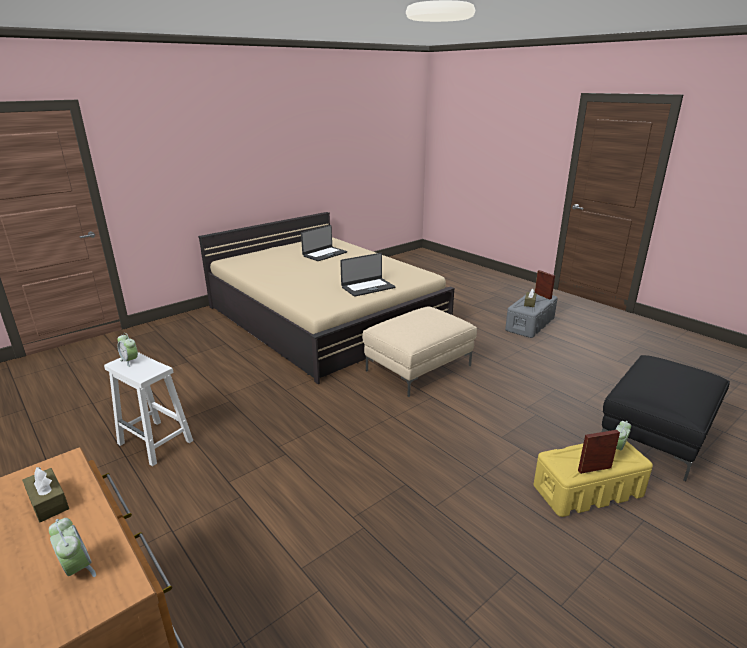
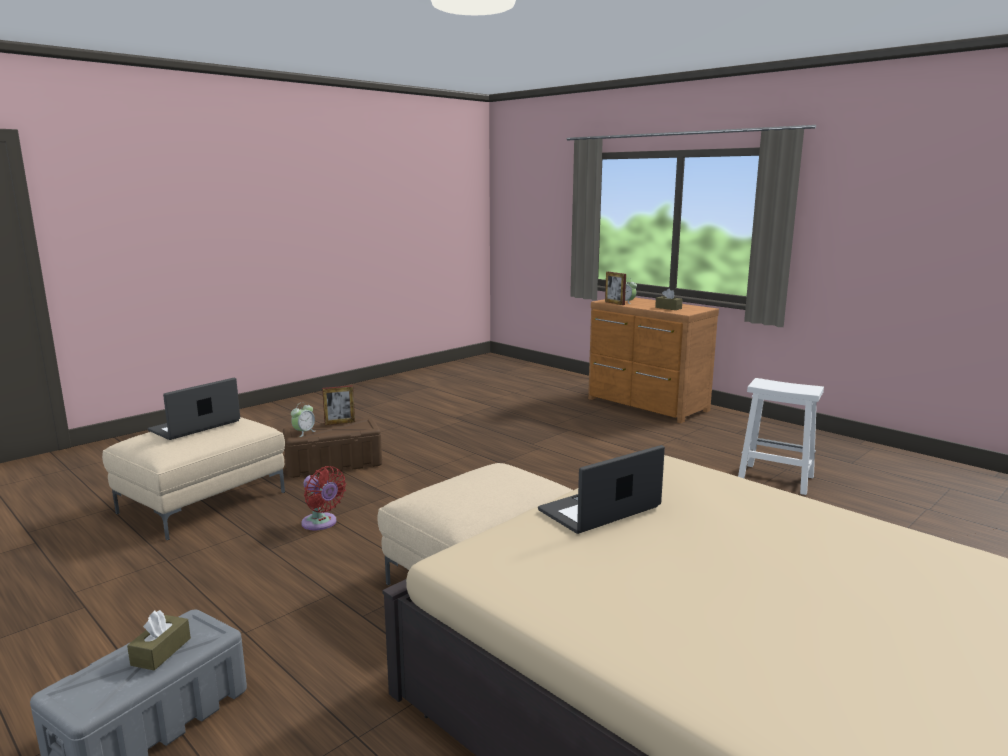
camera: 175 degrees right, 10 degrees down
(130, 361) = (802, 388): alarm clock -> none
(324, 254) = (857, 671): laptop -> laptop (195, 426)
(537, 408) = (321, 523): none -> red fan
(542, 296) = (80, 691): picture frame -> picture frame (614, 303)
(587, 491) = (334, 464): yellow storage box -> brown storage box
(657, 436) = (203, 501): black ottoman -> beige ottoman

